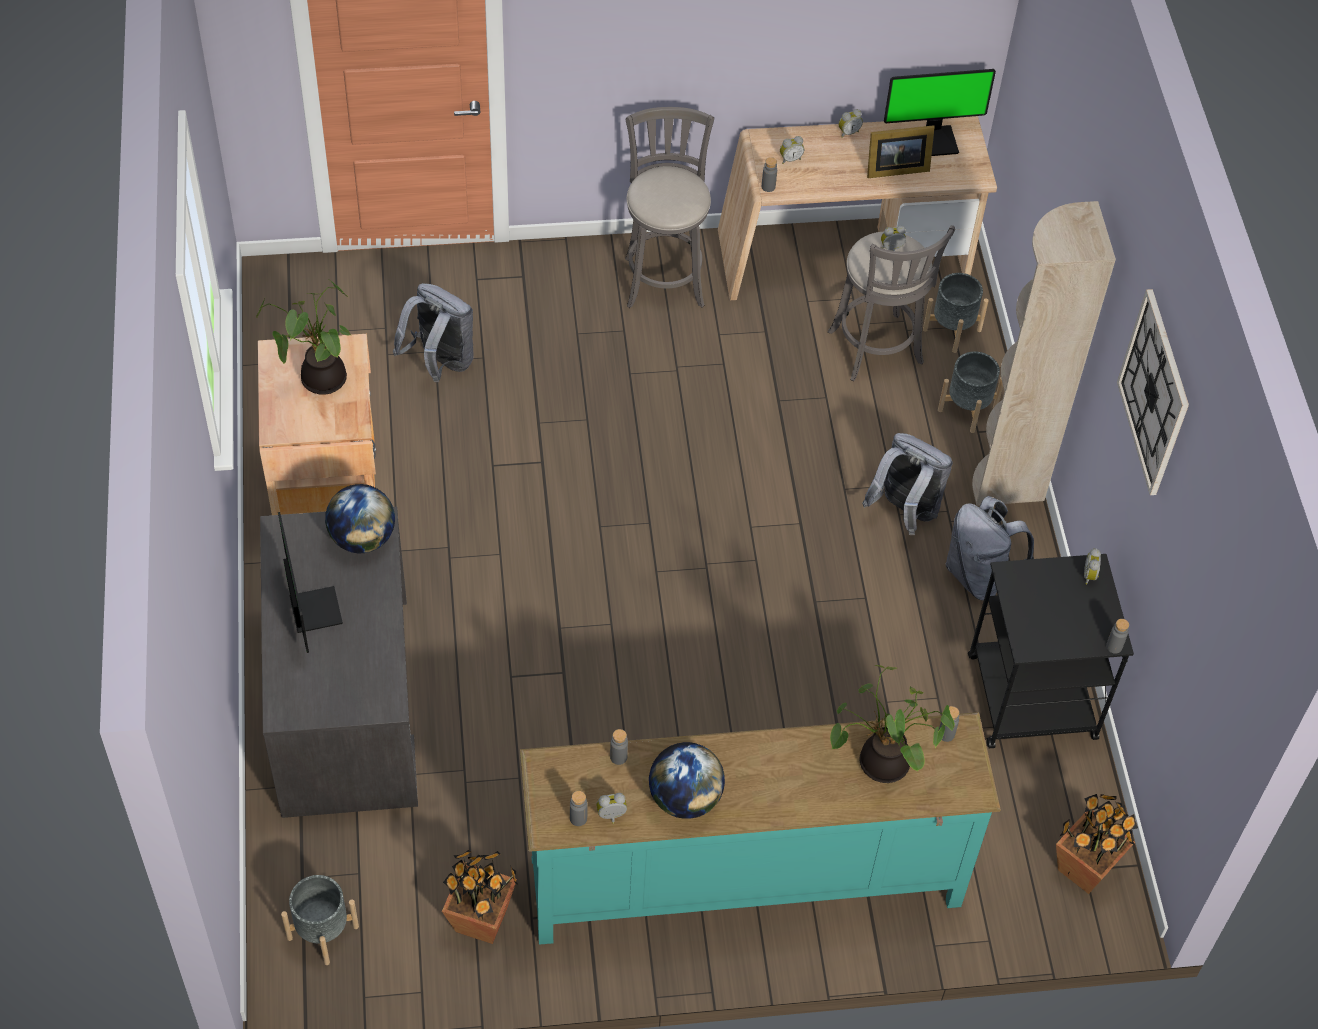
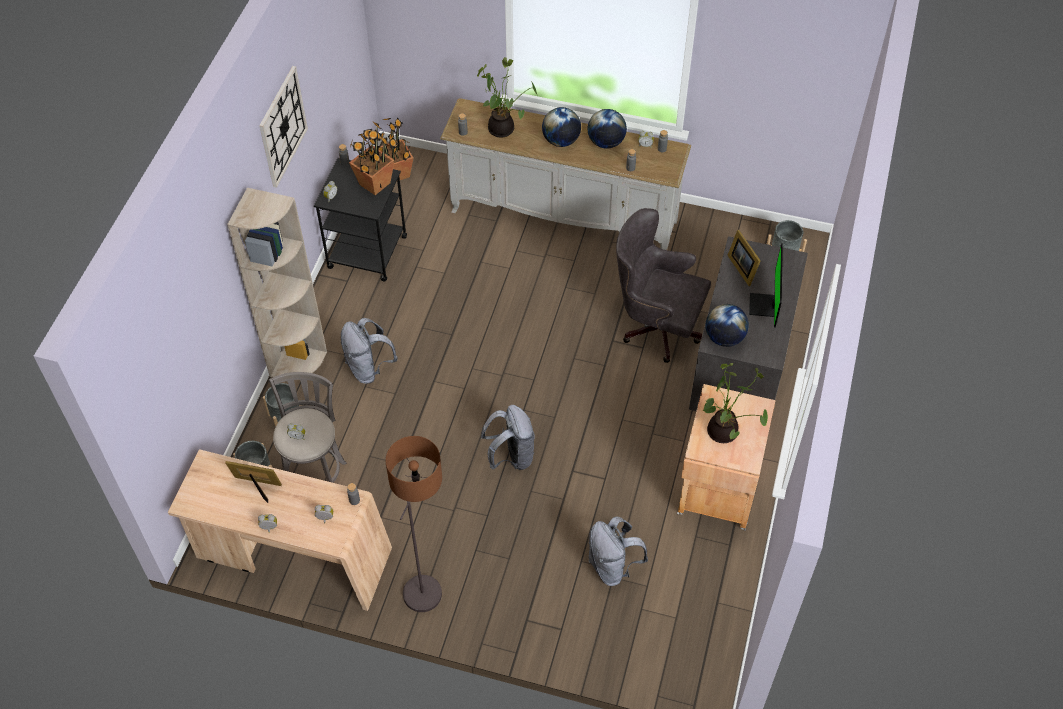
camera: 155 degrees left, 0 degrees up
(366, 668) = (743, 267): none -> picture frame
(482, 921) = (701, 238): potted plant -> potted plant (374, 183)
(500, 715) = (656, 329): none -> grey office chair
(664, 278) = (427, 584): grey stool -> brown floor lamp
(744, 879) = (563, 217): turquoise cabinet -> grey cabinet
(766, 774) = (561, 141): none -> globe
(936, 140) = (212, 501): monitor -> none
(979, 576) = (350, 319): grey backpack -> grey backpack (511, 456)

